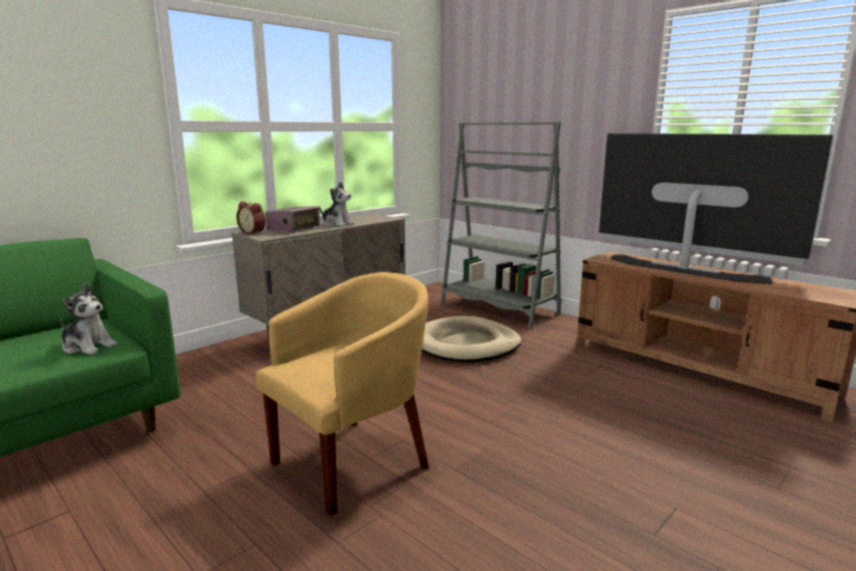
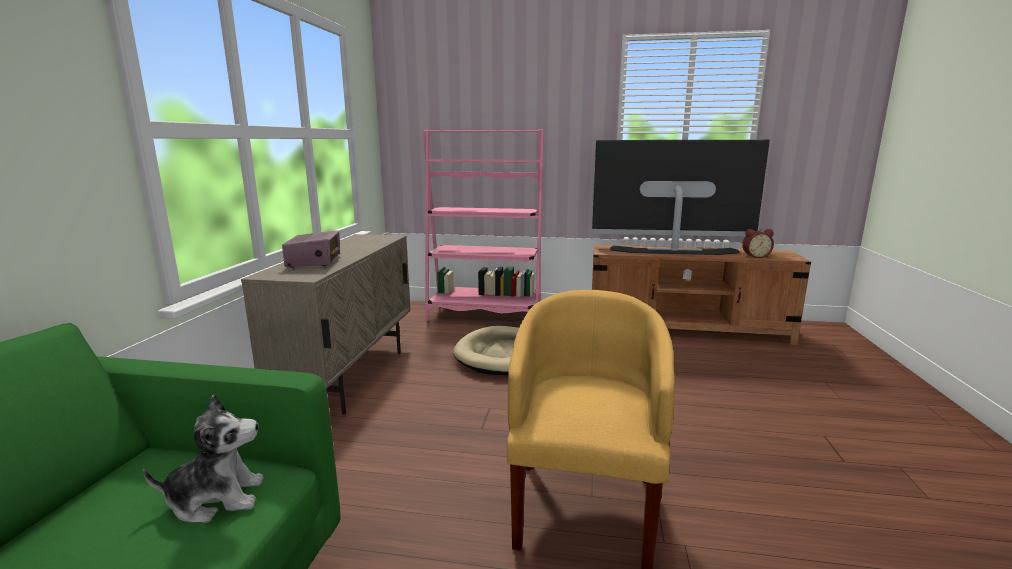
camera: 35 degrees left, 0 degrees up
(253, 232) = (274, 274): alarm clock -> alarm clock (755, 256)
(337, 224) = (351, 250): plush toy -> none
(499, 309) = (485, 315): grey bookcase -> pink bookcase

